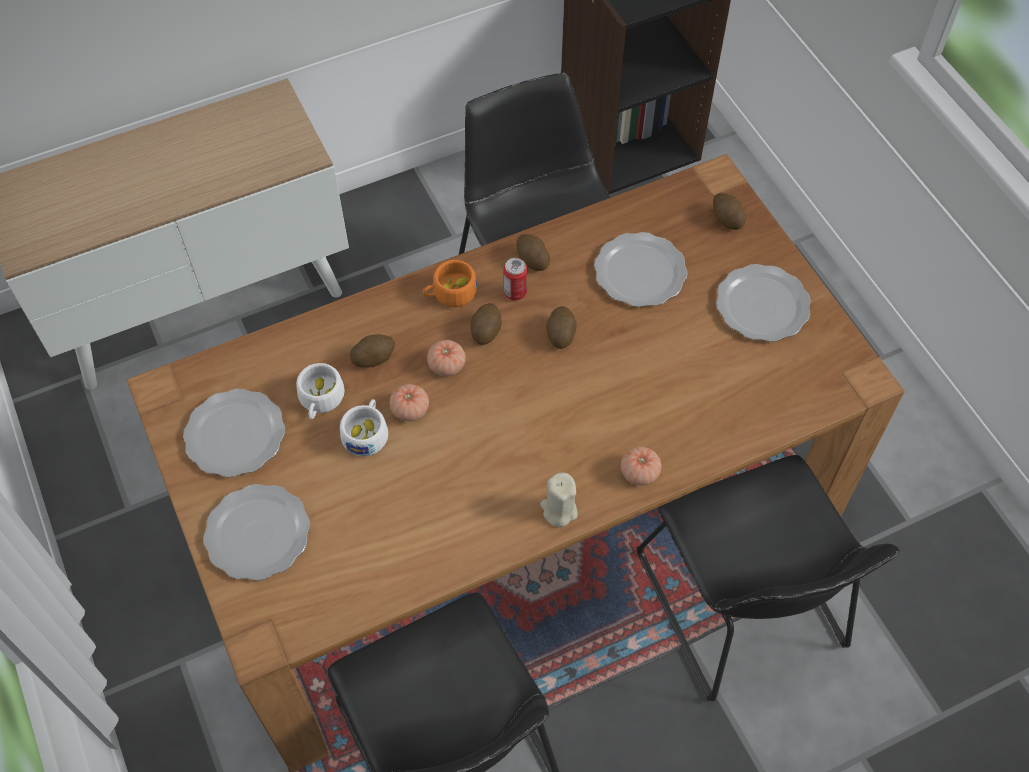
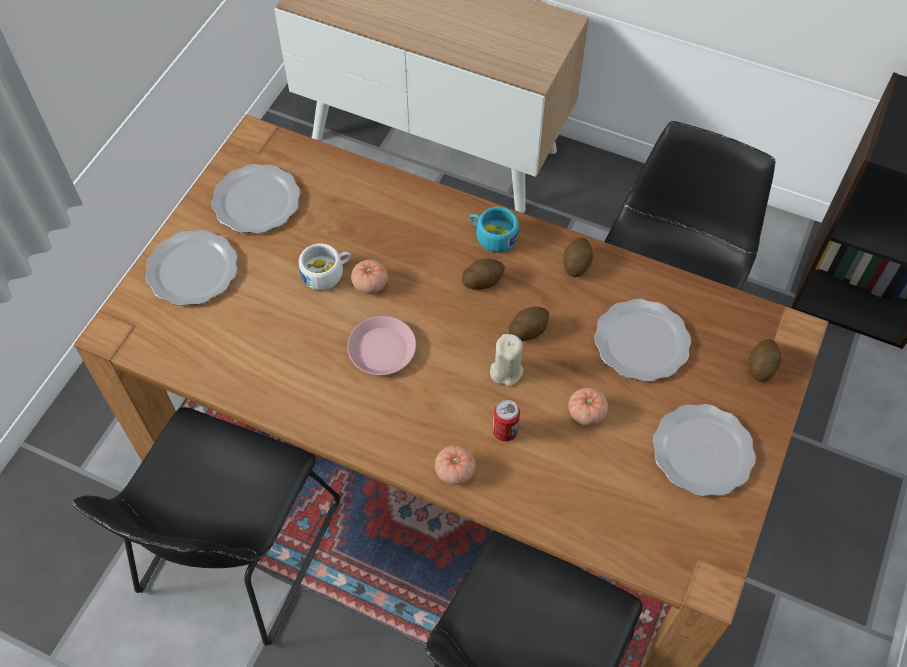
camera: 50 degrees right, 0 degrees up
(320, 401) = (327, 227): white cup -> none
(373, 357) = (392, 231): potato -> none
(447, 365) = (429, 278): tomato -> tomato (586, 413)
(450, 293) = (492, 236): orange cup -> turquoise cup
(482, 445) = (382, 350): none -> pink plate
(515, 292) = (535, 274): can -> can (505, 431)
(559, 510) = (372, 438): beige candle -> beige candle (506, 371)

